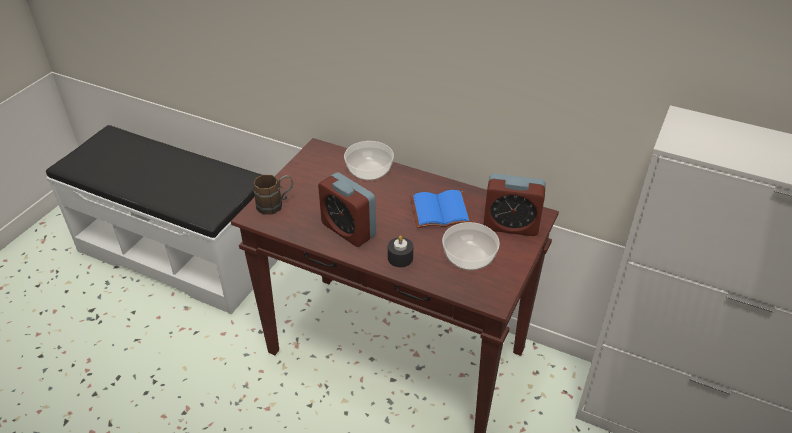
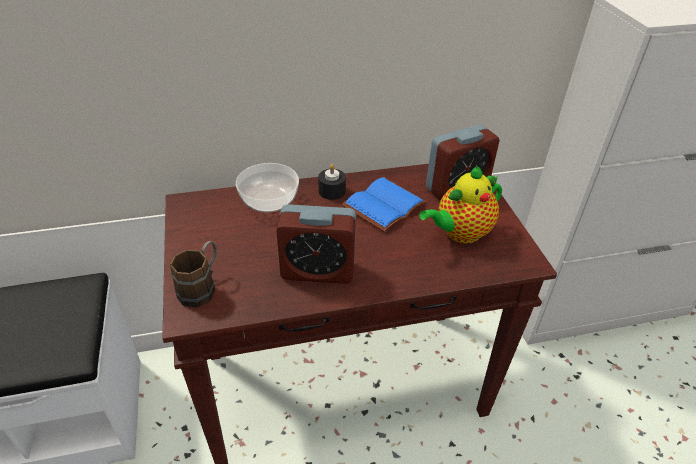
camera: 40 degrees left, 0 degrees up
(400, 258) = (402, 270): black candle -> black candle (332, 191)
(470, 256) = (460, 233): bowl -> teapot

